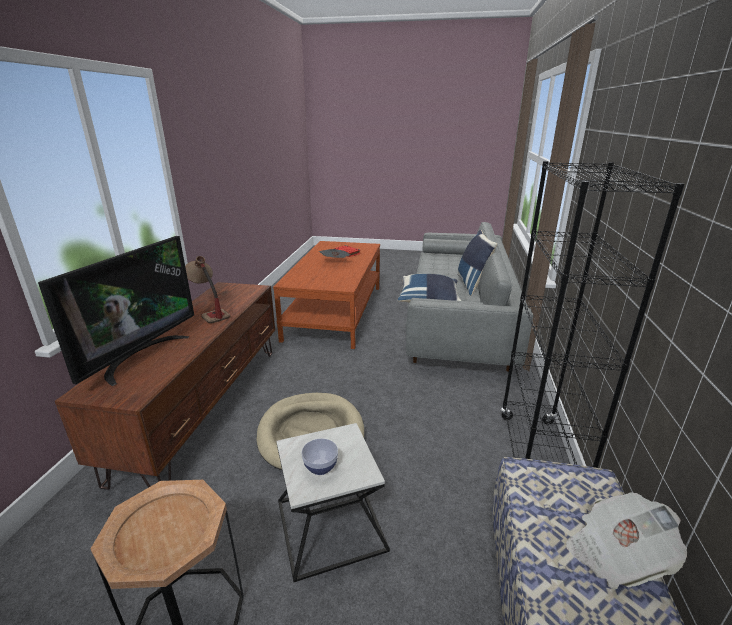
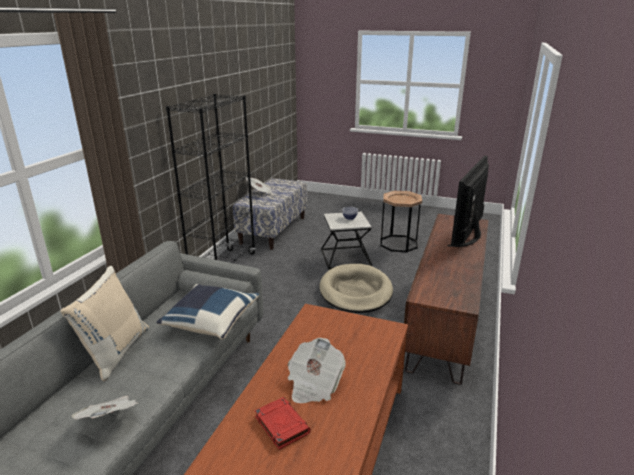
camera: 170 degrees left, 0 degrees up
(210, 312) = (449, 267): table lamp -> none
(435, 266) = (110, 419): none -> newspaper
(473, 285) = (115, 351): blue pillow -> beige pillow

